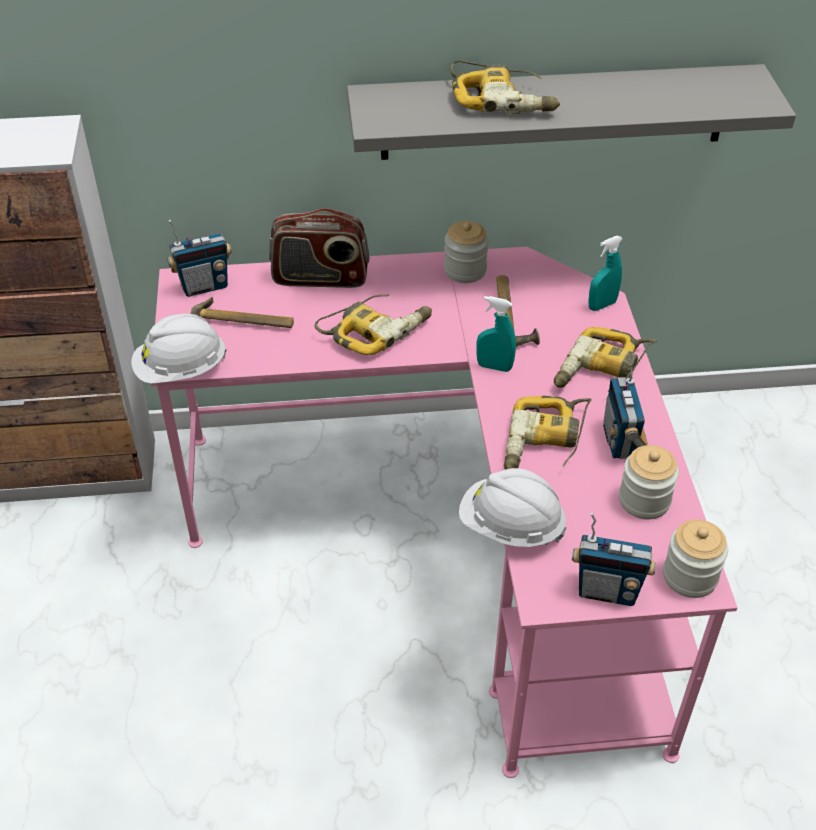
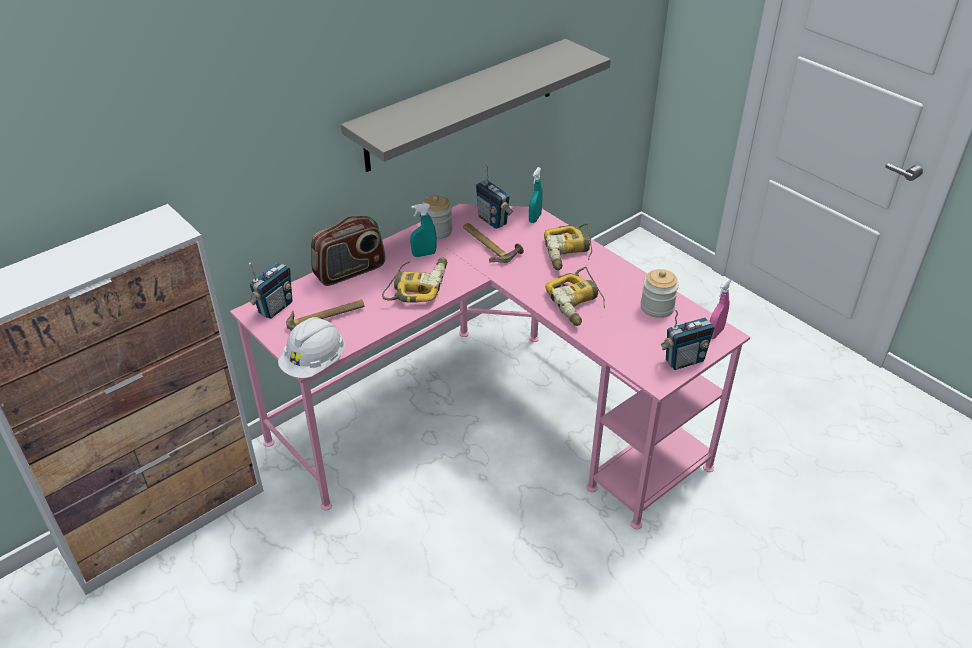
camera: 35 degrees left, 5 degrees down
(494, 367) = (509, 276): turquoise spray bottle -> turquoise spray bottle (424, 254)
(502, 99) = (446, 101): power drill -> none
(510, 527) = (604, 354): white hard hat -> none
(620, 441) = (615, 284): radio -> radio (492, 220)
(690, 576) = (715, 333): jar -> pink spray bottle

